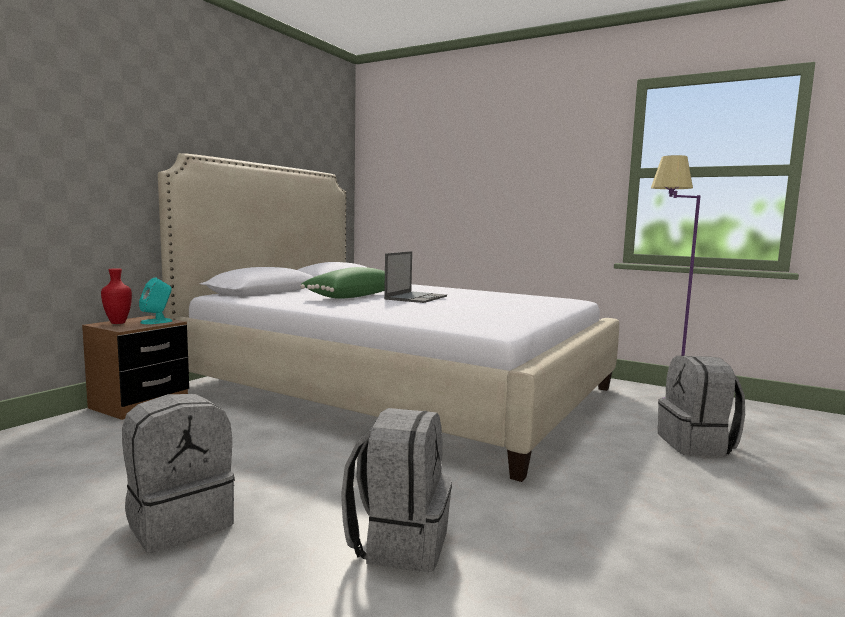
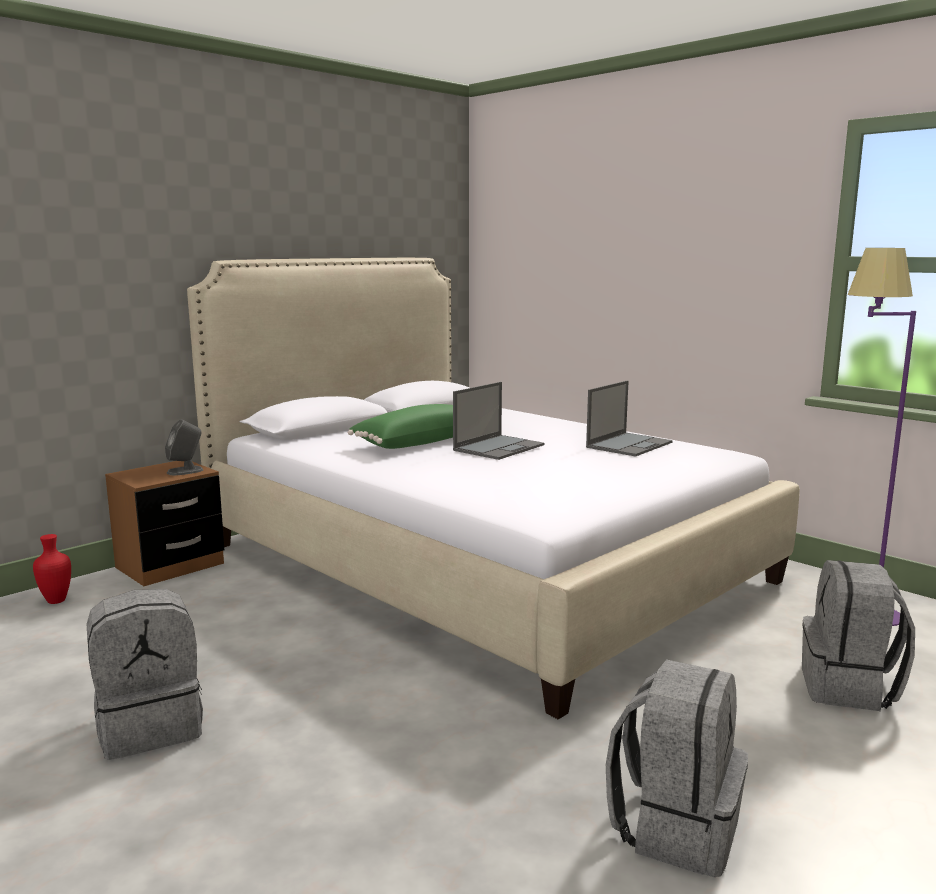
camera: 15 degrees right, 5 degrees up
(118, 323) = (143, 472): red vase -> red vase (56, 600)
(157, 321) = (185, 471): turquoise speaker -> grey speaker
(399, 542) = (364, 782): grey backpack -> grey backpack (675, 827)
(504, 296) = (629, 445): none -> laptop

